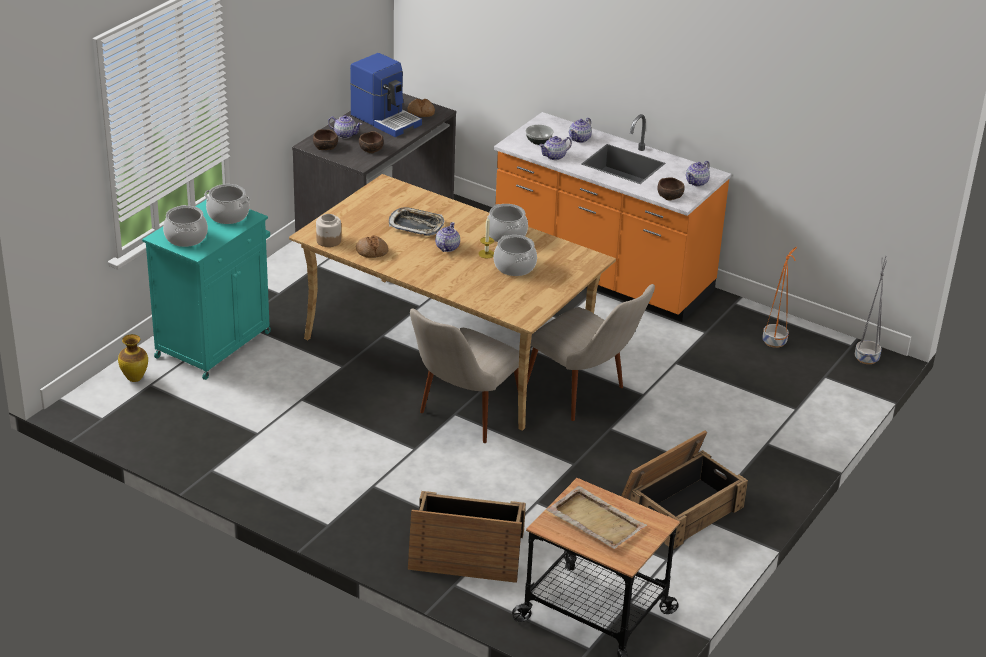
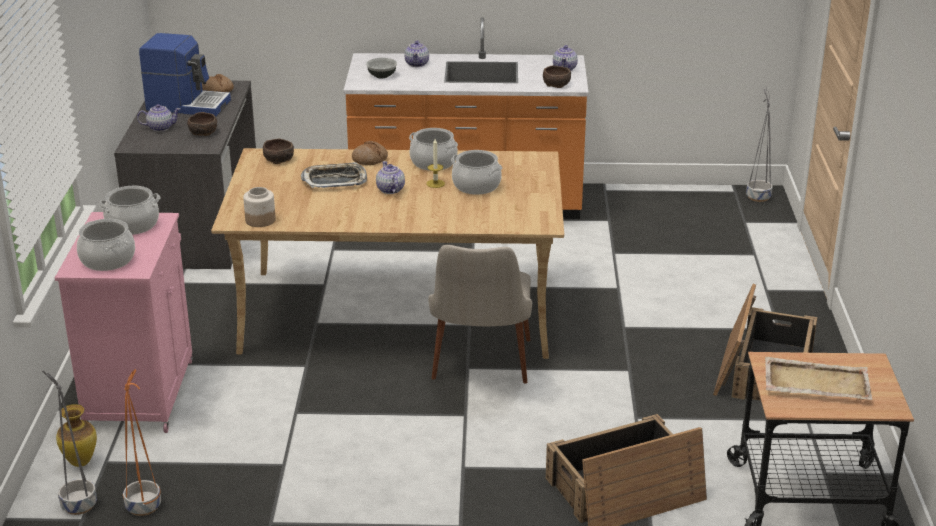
camera: 30 degrees left, 5 degrees down
(108, 408) = (78, 505): none -> grey planter
(215, 344) = (141, 393): turquoise cabinet -> pink cabinet
(326, 147) = (152, 143): brown bowl -> brown bowl (279, 159)
(372, 251) = (318, 216): bread -> bread (369, 159)
(555, 156) = (412, 82): teapot -> none
(585, 397) = (571, 308): beige chair -> none
(775, 342) = (673, 209): orange planter -> orange planter (144, 506)

